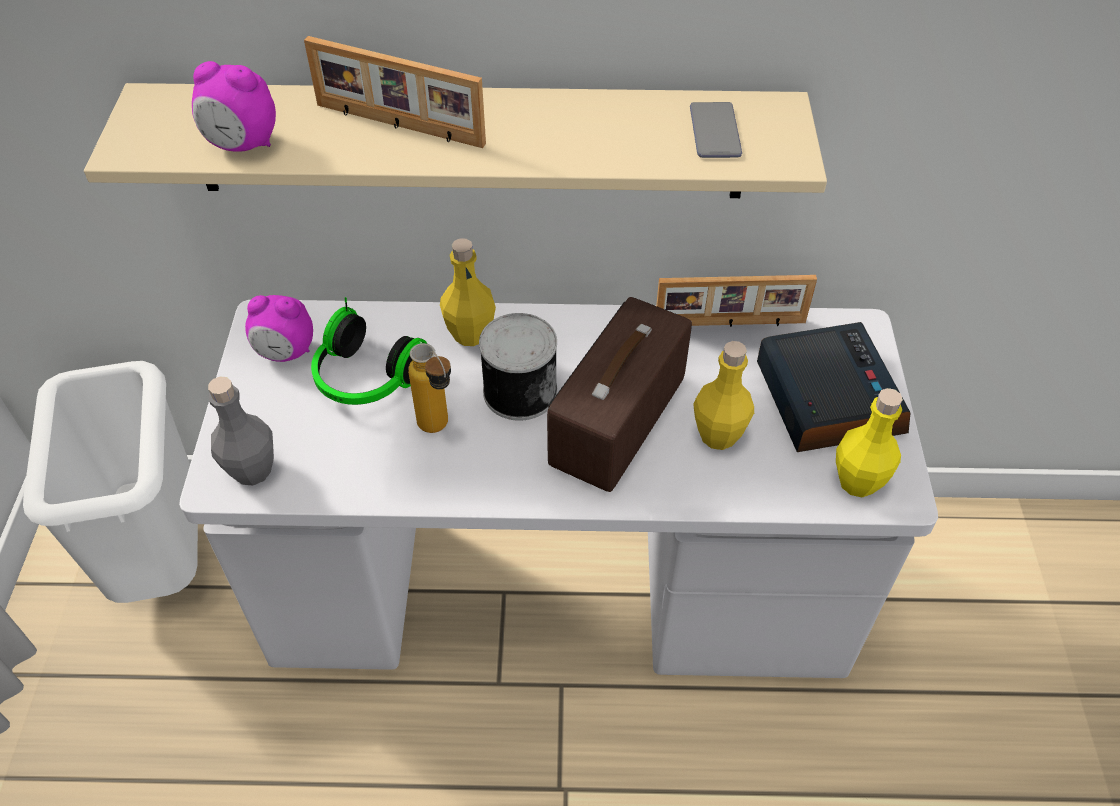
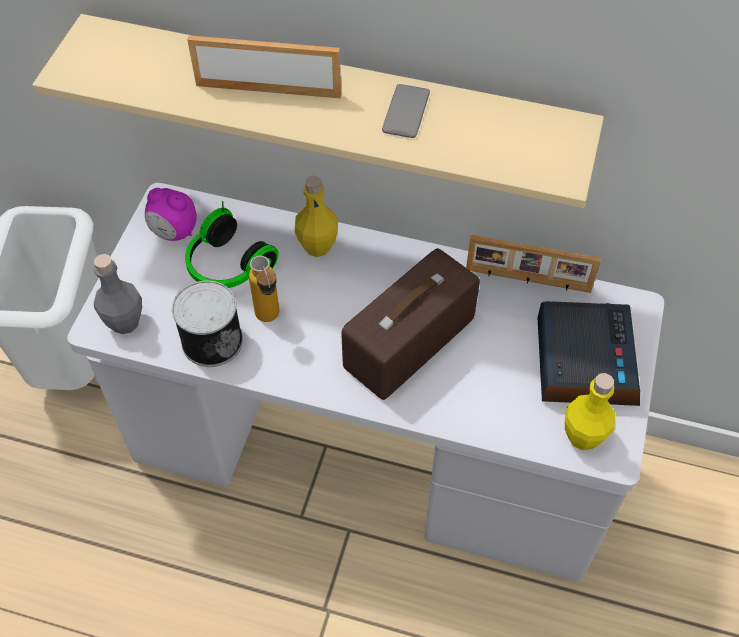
camera: 15 degrees right, 5 degrees up
(242, 145) = (149, 84): alarm clock -> none
(398, 126) = (268, 88): picture frame -> picture frame turned 150 degrees clockwise
(518, 390) = (340, 301): can -> can (211, 340)
(715, 132) = (512, 139): phone -> phone (406, 112)
(718, 435) = (484, 373): yellow bottle -> none

